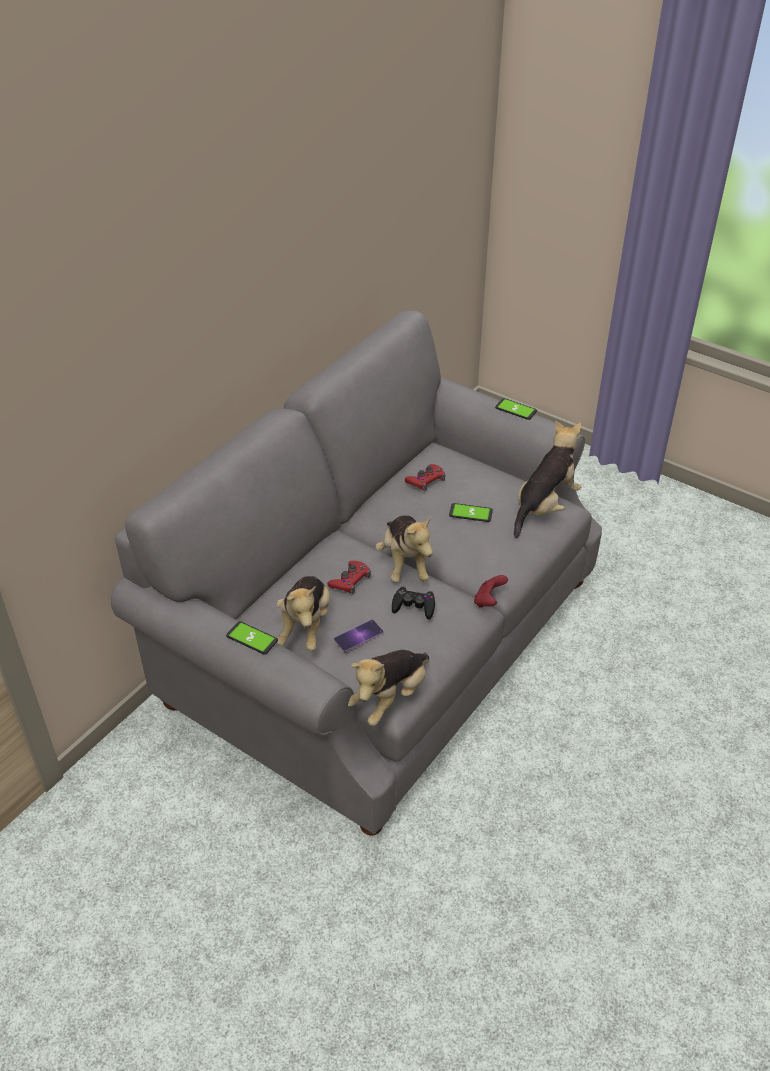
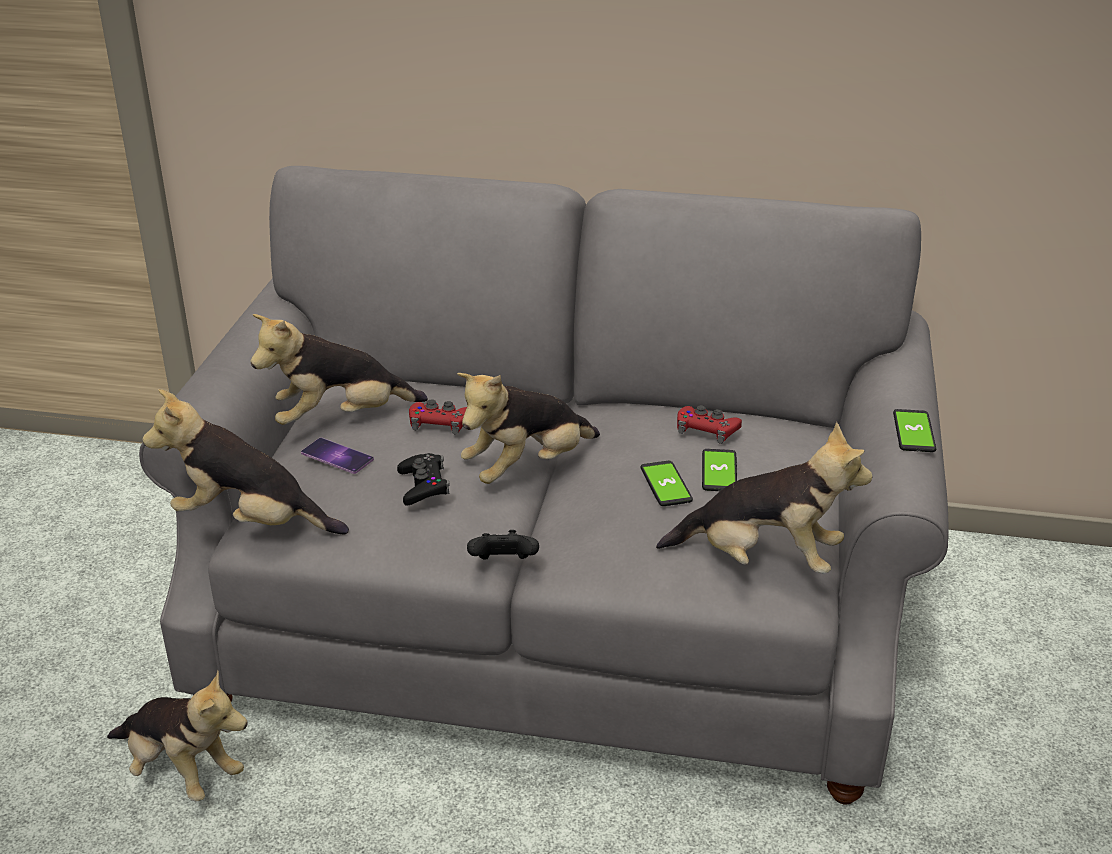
camera: 65 degrees right, 10 degrees down
(252, 638) = (240, 353): phone -> phone (719, 471)
(418, 859) = (181, 771): none -> plush toy
(488, 601) = (503, 564): red game controller -> black game controller

